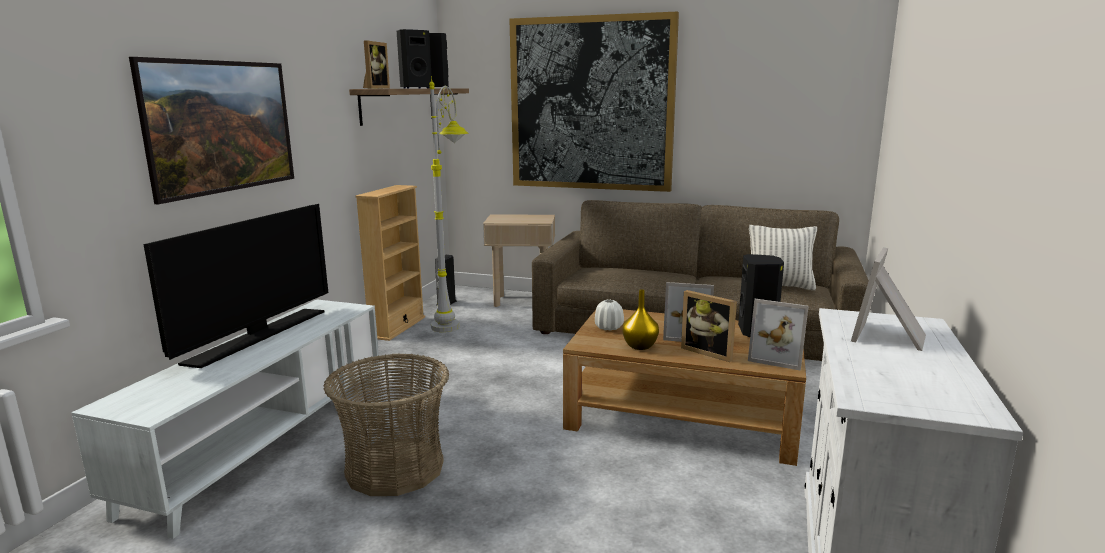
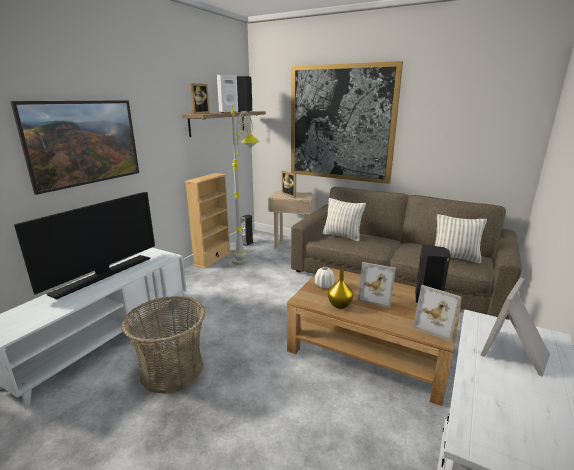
camera: 10 degrees right, 5 degrees up
(415, 88) = (228, 112): black speaker -> white speaker
(610, 272) = (342, 236): none -> pillow
(709, 352) = (387, 315): picture frame -> picture frame (290, 195)

